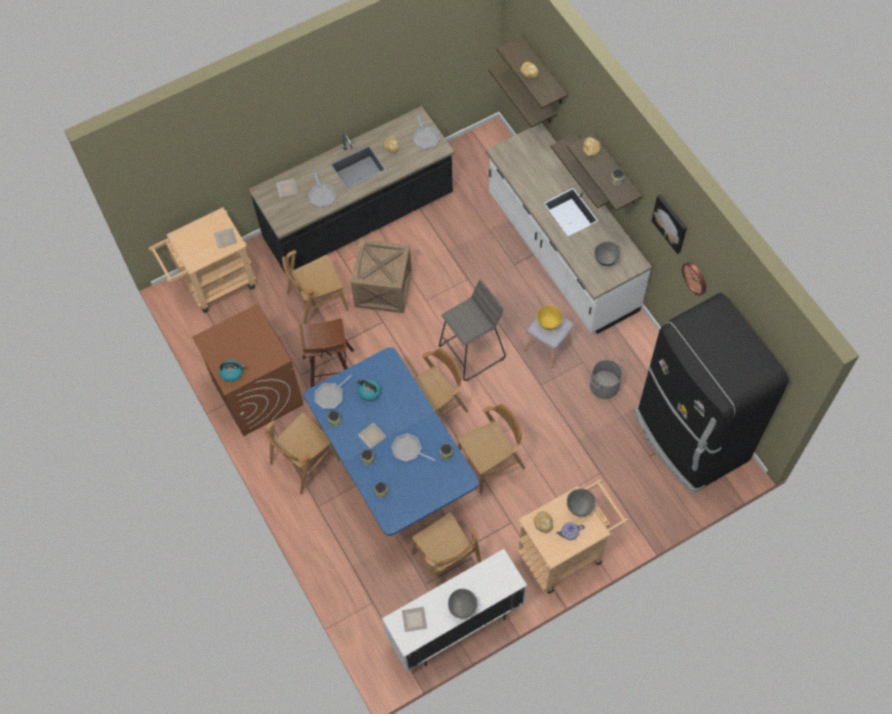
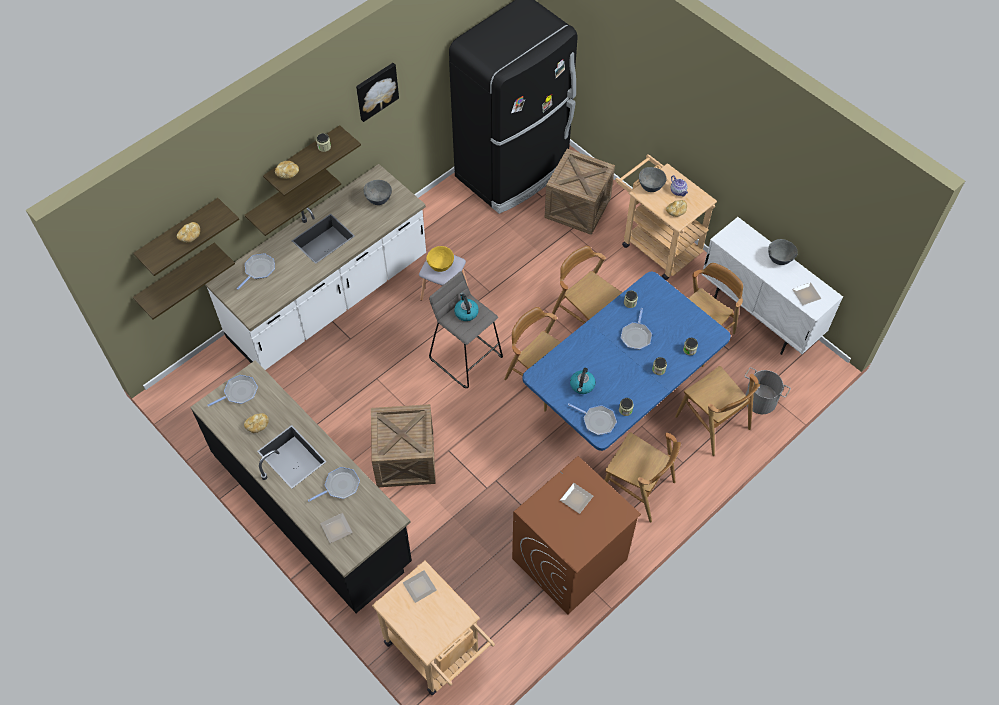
camera: 105 degrees left, 5 degrees down
(232, 373) = (610, 513): kettle -> kettle (466, 312)
(317, 302) = (437, 525): brown chair -> brown chair (712, 423)
(331, 373) = (525, 487): stool -> none
(373, 436) = (631, 370): plate -> plate (576, 498)
(545, 161) = (259, 270): none -> frying pan
(605, 386) = (477, 240): grey bucket -> grey bucket (760, 399)
(628, 487) = (577, 208): none -> crate
(695, 277) = (417, 88): wall clock -> none

